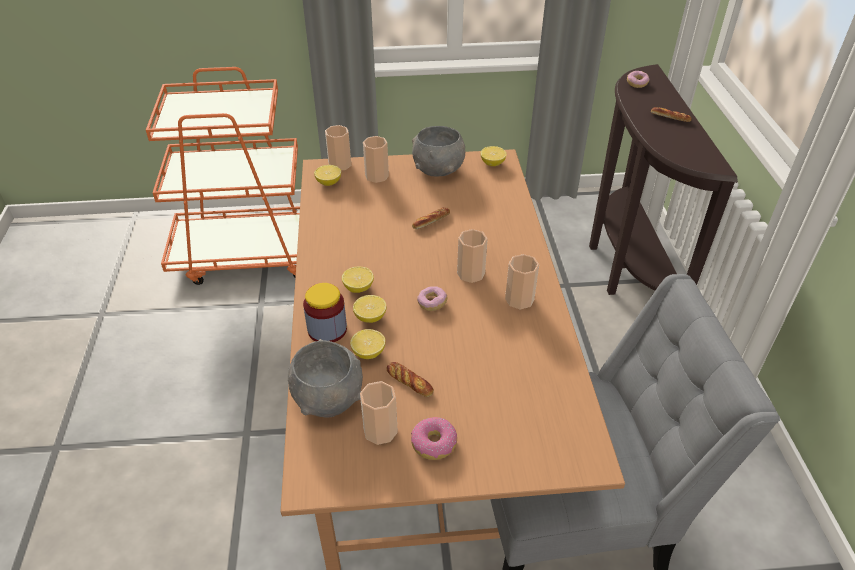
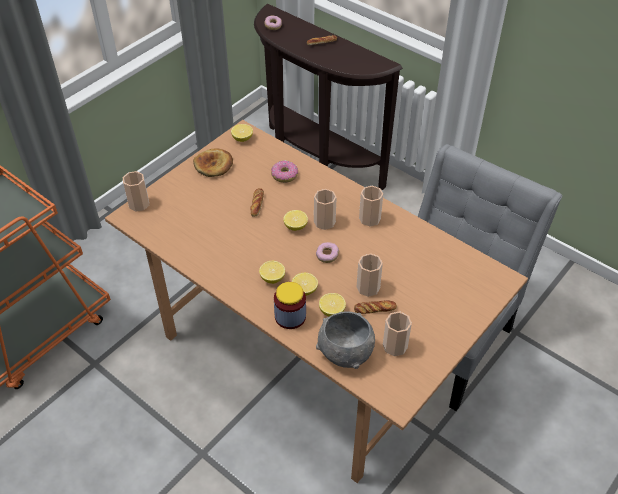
camera: 45 degrees left, 5 degrees up
(329, 183) = (150, 222): lemon -> lemon (295, 226)
(377, 176) = (177, 196): cup -> cup (368, 287)
(434, 443) = (428, 330): donut -> donut (284, 175)
(438, 170) = (213, 165): grey bowl -> bread

